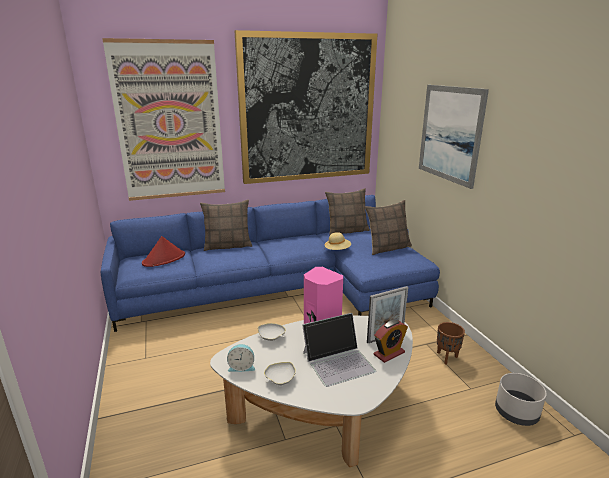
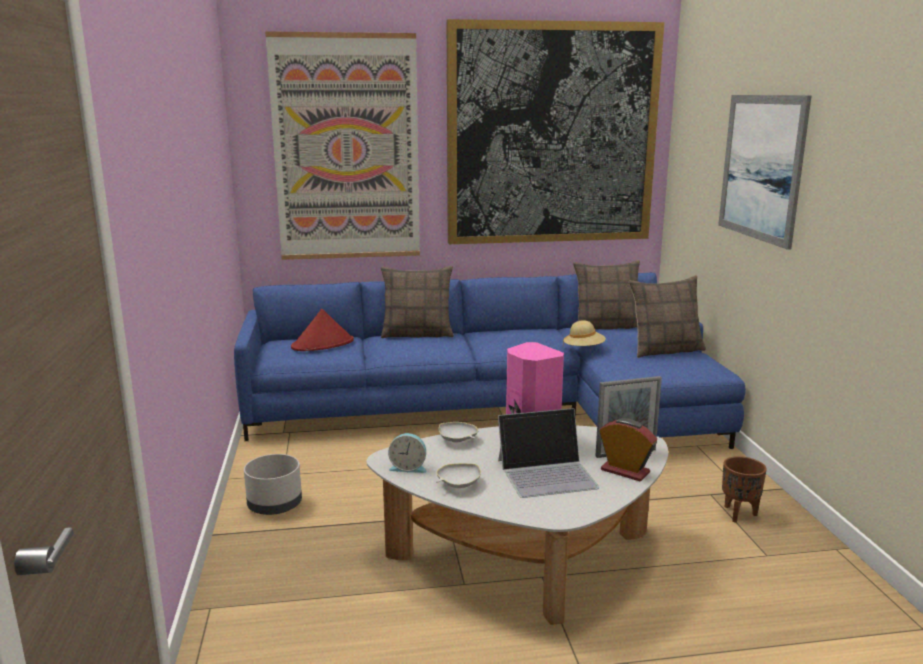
camera: 10 degrees right, 5 degrees down
(389, 353) = (625, 471): alarm clock -> alarm clock turned 120 degrees counterclockwise
(516, 412) = (833, 591): grey planter -> grey planter (275, 505)

